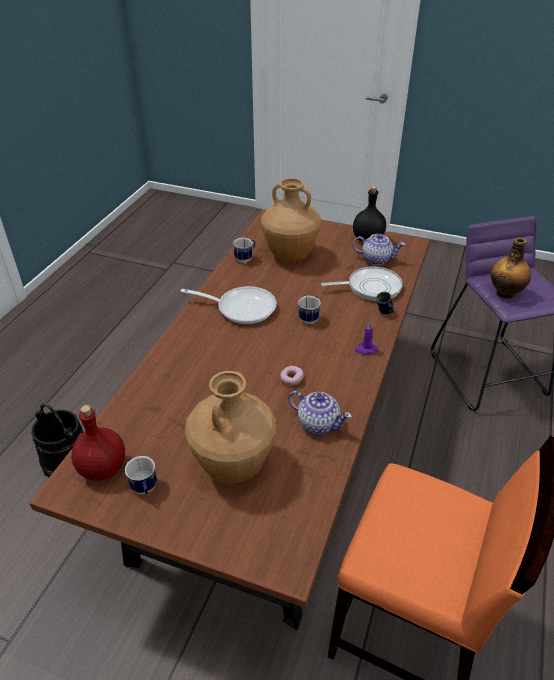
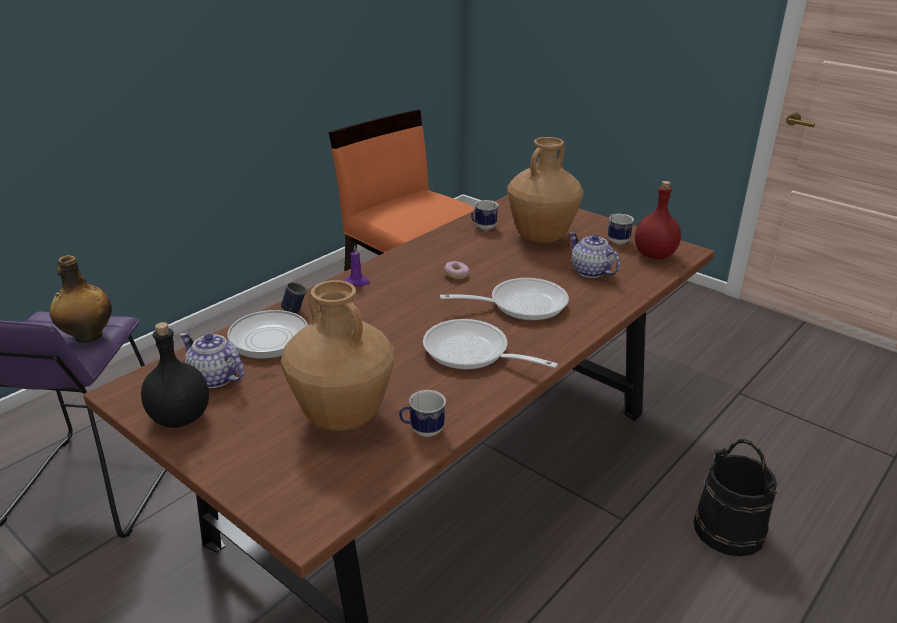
camera: 160 degrees left, 10 degrees down
(224, 359) = (520, 304): none -> frying pan
(310, 318) = (391, 322): mug -> mug (482, 227)
(317, 423) = (454, 245): teapot -> teapot (591, 272)

